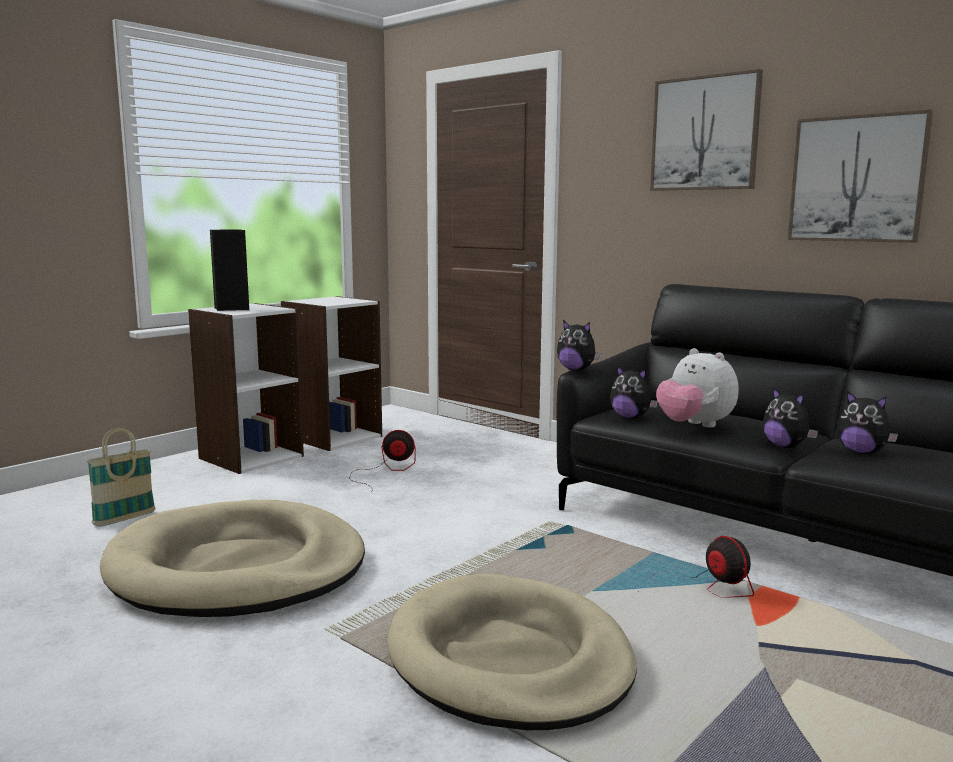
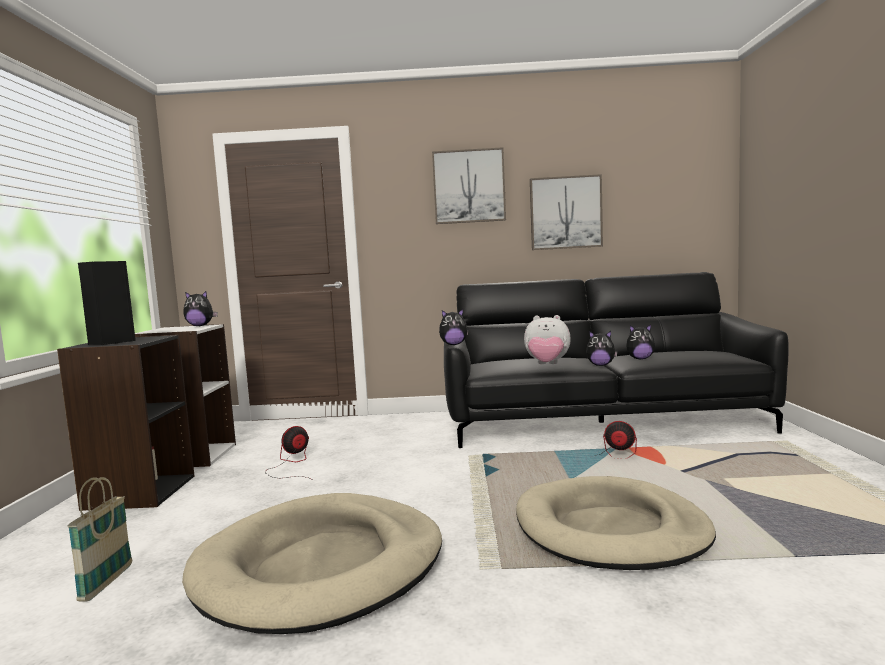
camera: 40 degrees left, 5 degrees down
(250, 457) = (139, 492): white bookcase -> black bookcase
(630, 417) = (501, 369): plush toy -> plush toy (200, 326)

